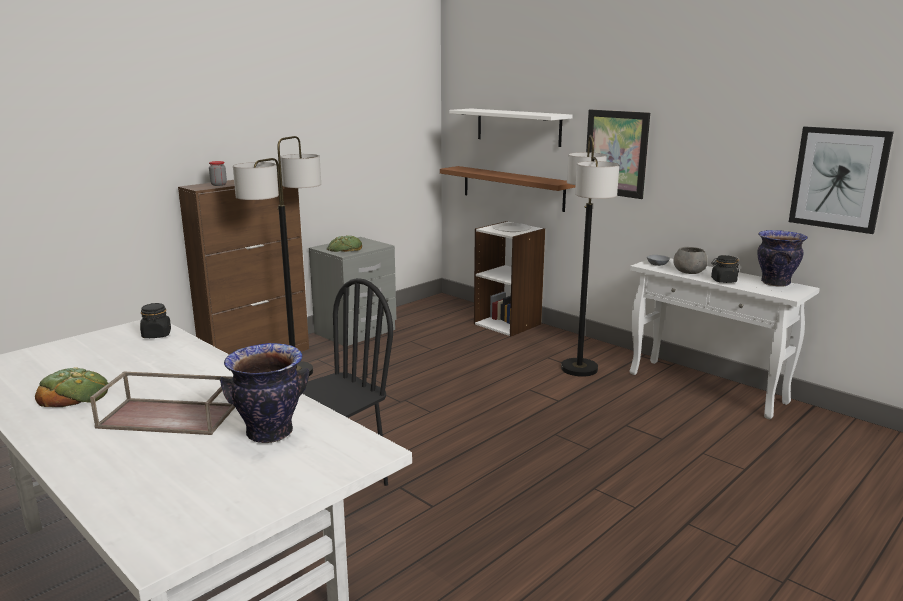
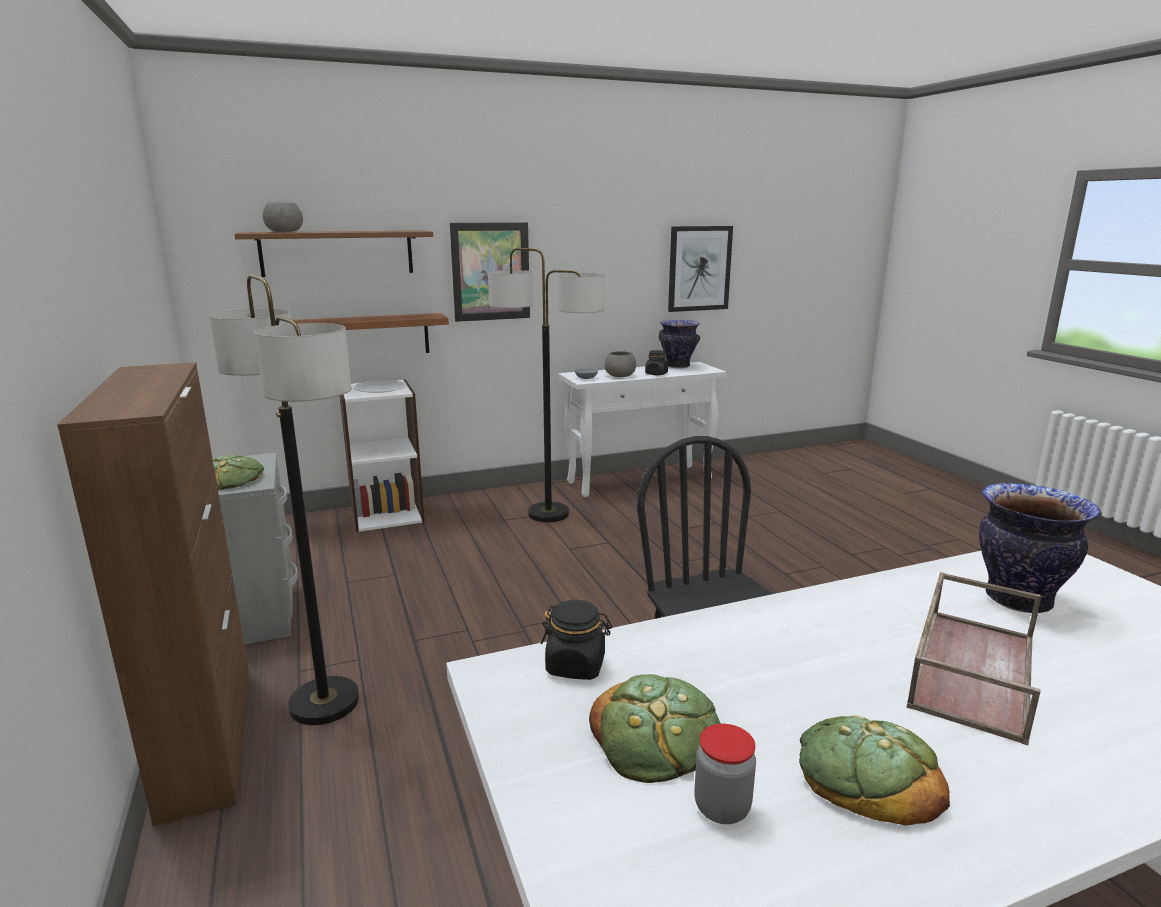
camera: 65 degrees left, 0 degrees up
(103, 355) = (656, 735): none -> bread
(218, 185) = (137, 399): jar -> jar (722, 807)
(483, 110) = (284, 231): none -> grey bowl
(518, 127) = (337, 253): white shelf -> brown shelf

